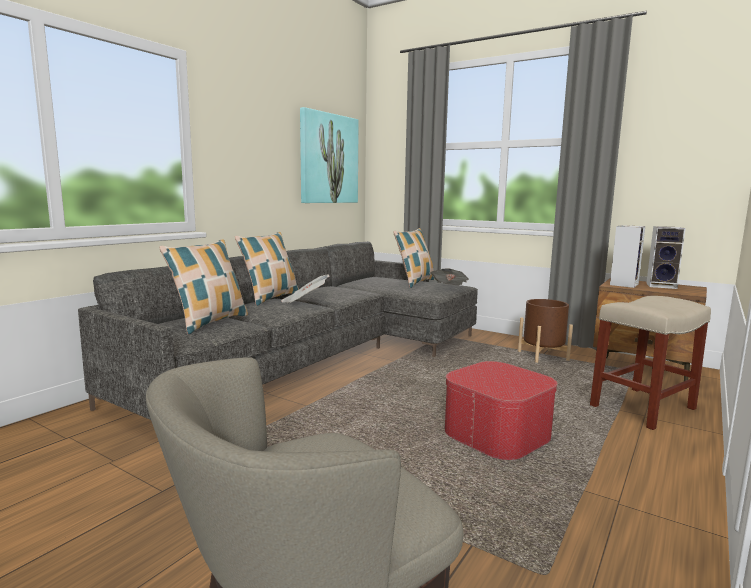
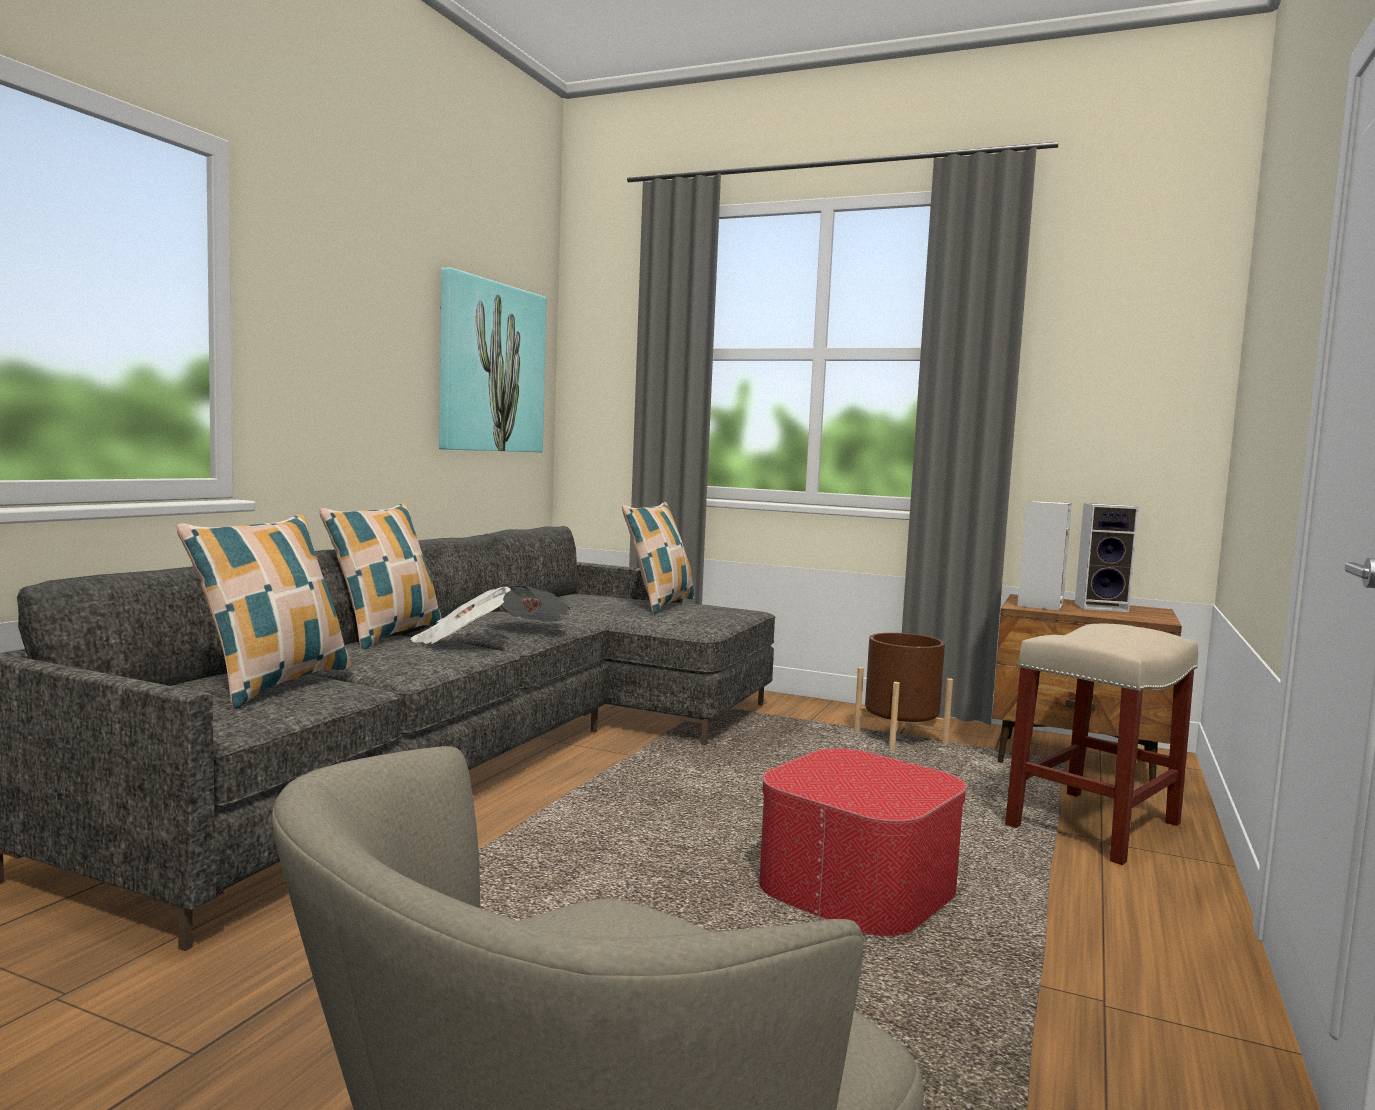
camera: 10 degrees left, 5 degrees down
(449, 288) = (727, 613): newspaper -> newspaper (531, 628)

